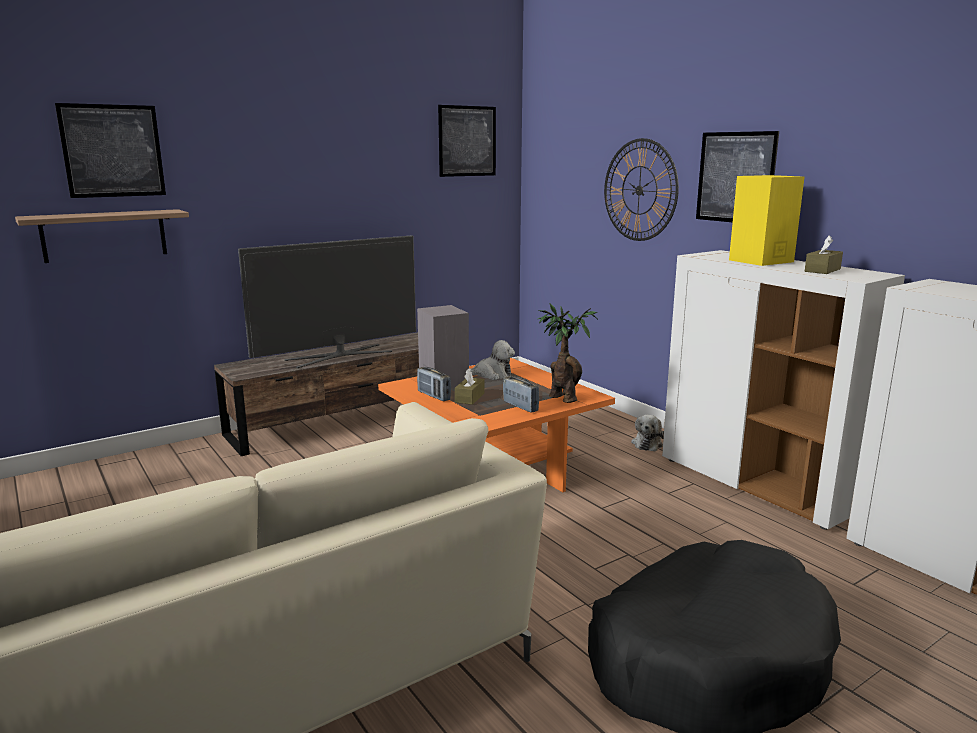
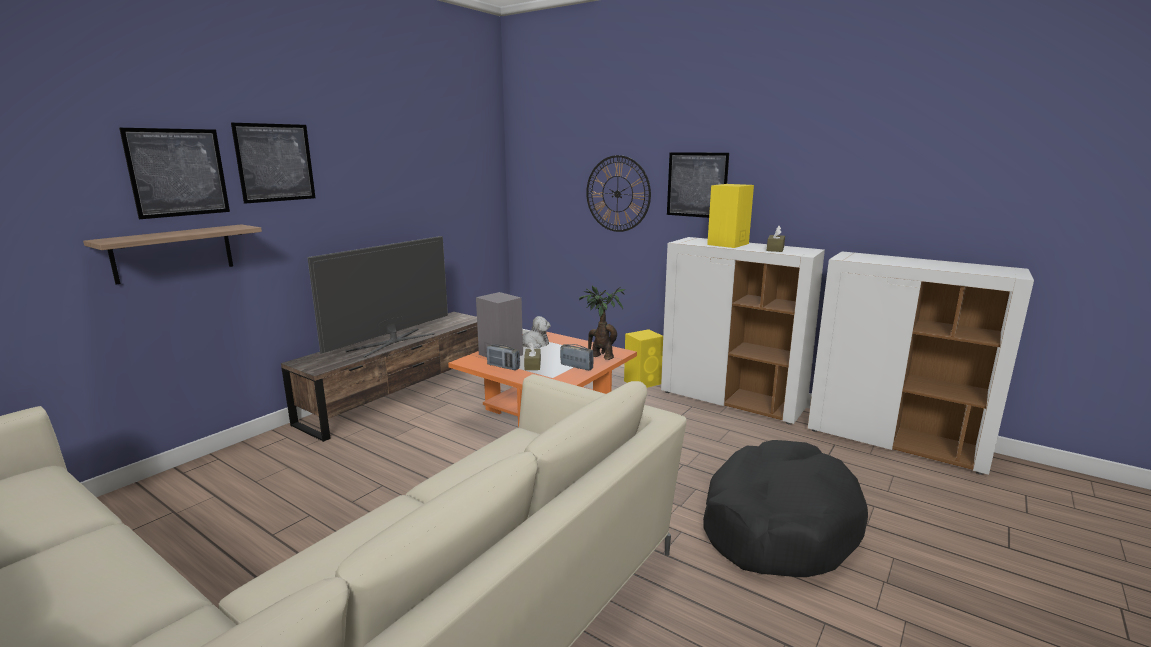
camera: 20 degrees left, 0 degrees up
(467, 141) = (468, 156): picture -> picture (275, 162)
(647, 443) = (643, 382): plush toy -> yellow speaker

